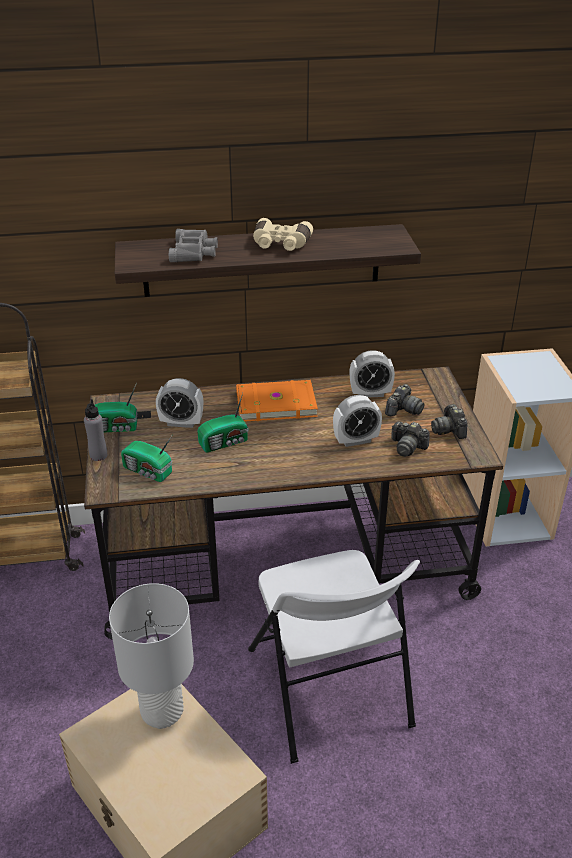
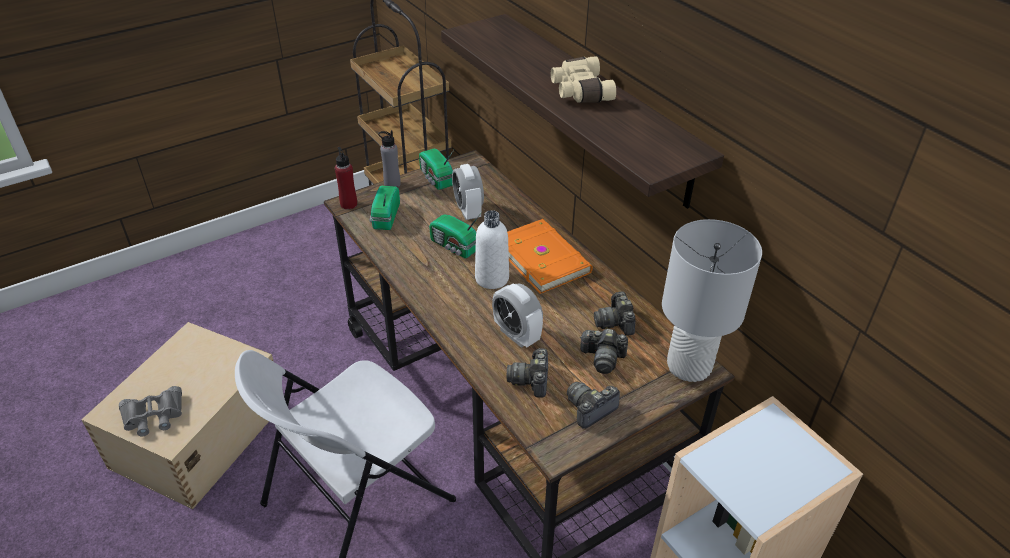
camera: 65 degrees right, 5 degrees up
(106, 489) = (348, 204): none -> red bottle
(162, 714) = (220, 370): grey table lamp -> grey table lamp (688, 369)
(194, 252) = (517, 52): grey binoculars -> grey binoculars (154, 416)
(281, 434) = (492, 278): none -> white bottle
(370, 393) = (615, 322): alarm clock -> camera

